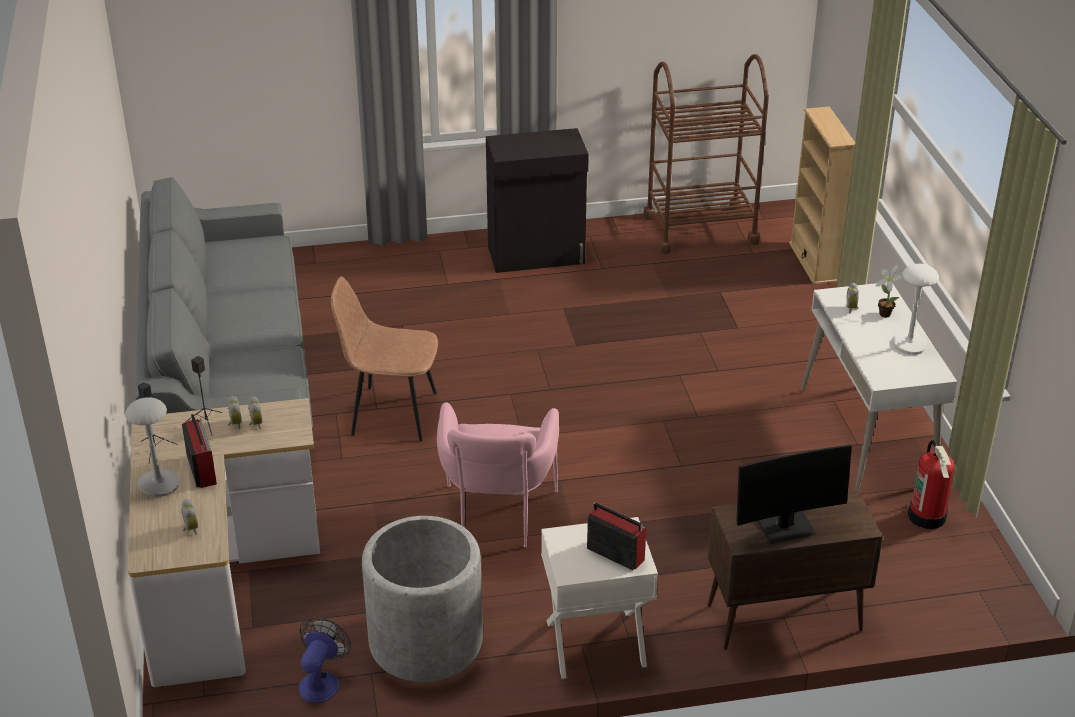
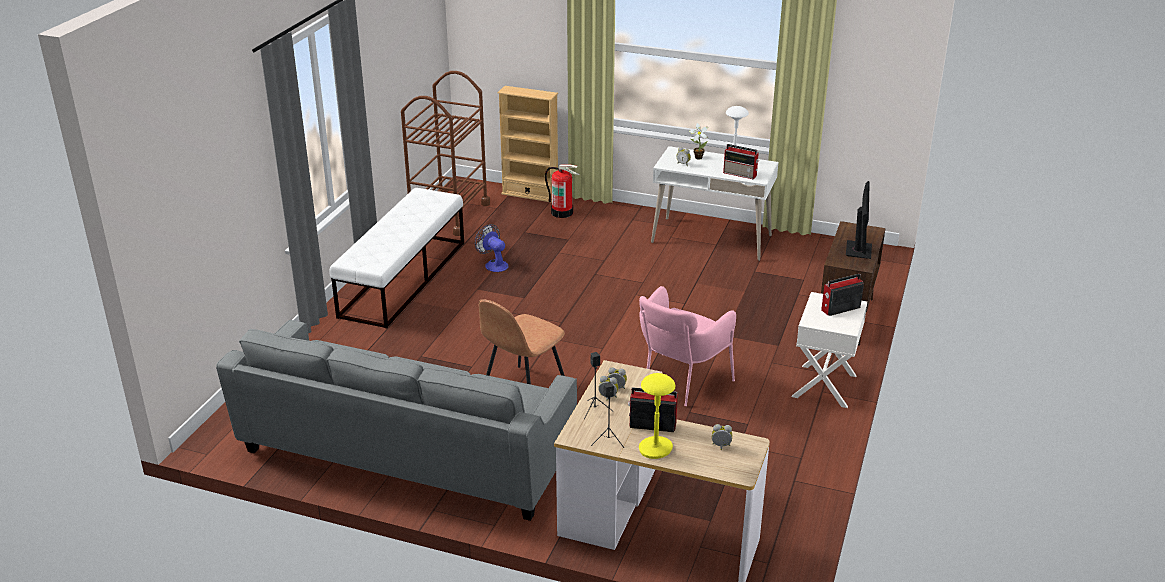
camera: 60 degrees left, 5 degrees down
(159, 484) = (655, 448): grey table lamp -> yellow table lamp
(322, 681) = (788, 504): fan -> fan (493, 264)
(425, 641) = (778, 449): grey planter -> none
(498, 519) = (679, 384): pink armchair -> pink armchair turned 90 degrees clockwise
(537, 256) = (403, 278): black cabinet -> white bench
(877, 361) = (741, 174): none -> radio
(927, 516) = (795, 248): fire extinguisher -> fire extinguisher (562, 212)

